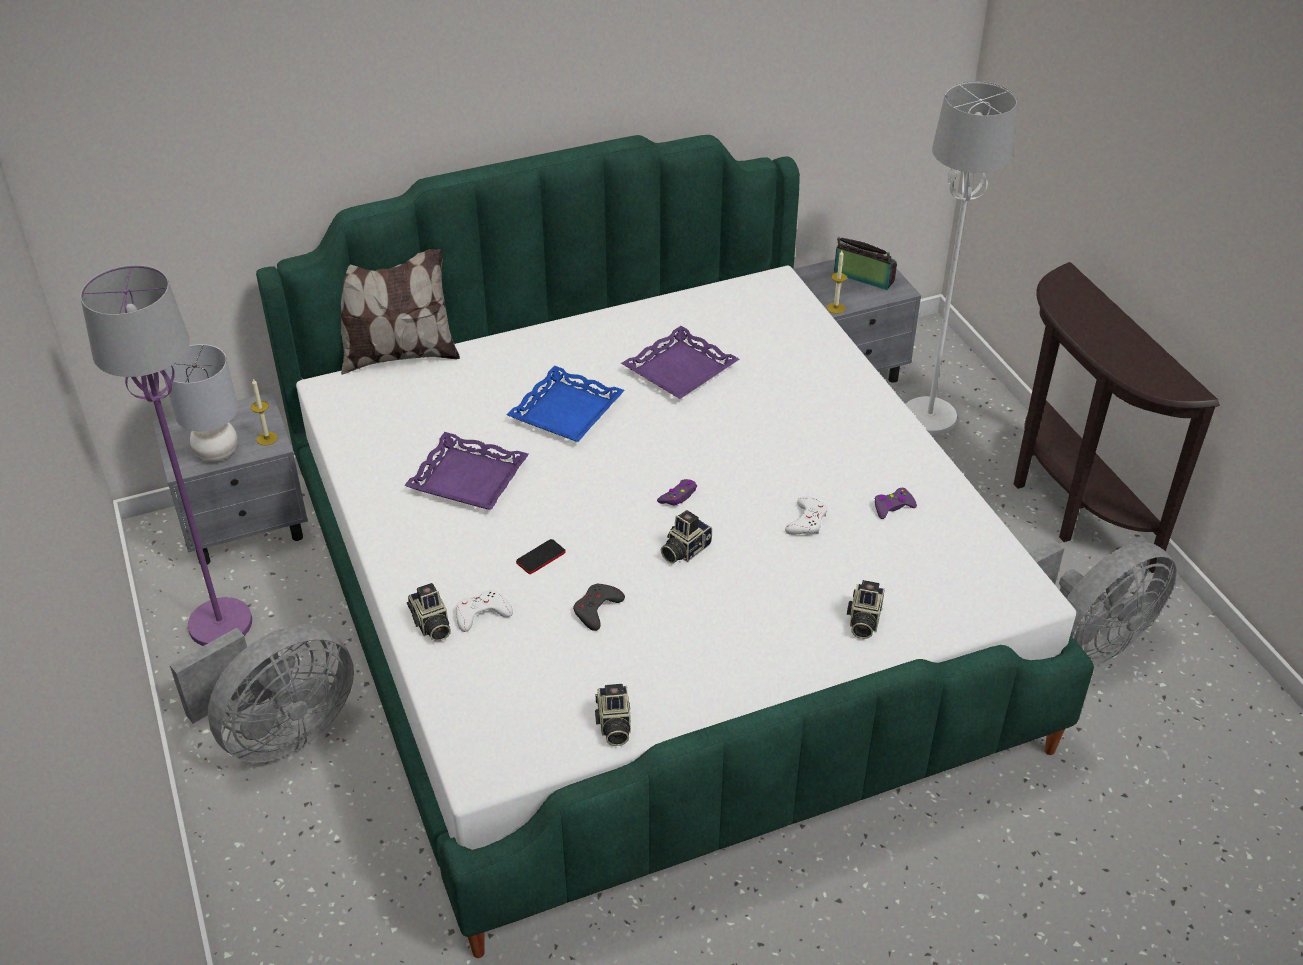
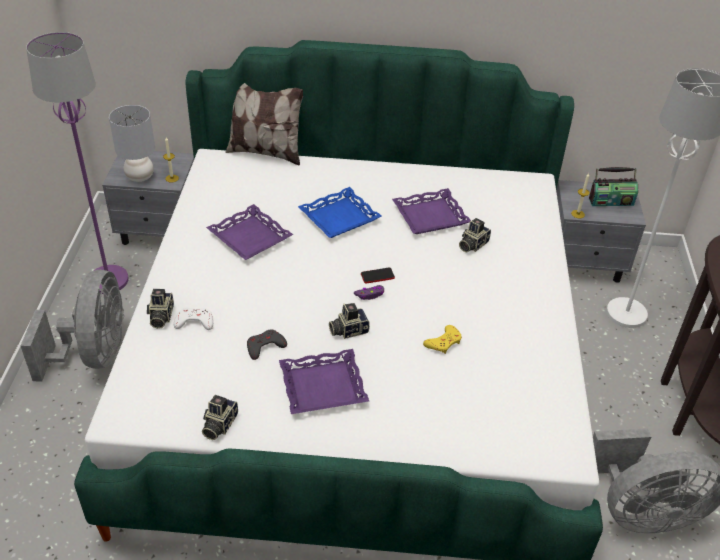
camera: 25 degrees right, 0 degrees up
(279, 732) = (94, 355): grey fan -> grey fan turned 75 degrees counterclockwise
(540, 557) = (256, 301): phone -> phone (377, 276)
(704, 628) = (323, 386): none -> purple tray
(807, 521) = (443, 342): white game controller -> yellow game controller
(863, 278) = (610, 201): radio -> radio turned 120 degrees clockwise
(863, 620) = (433, 424): camera -> camera (472, 244)
(893, 507) = (511, 355): purple game controller -> none

